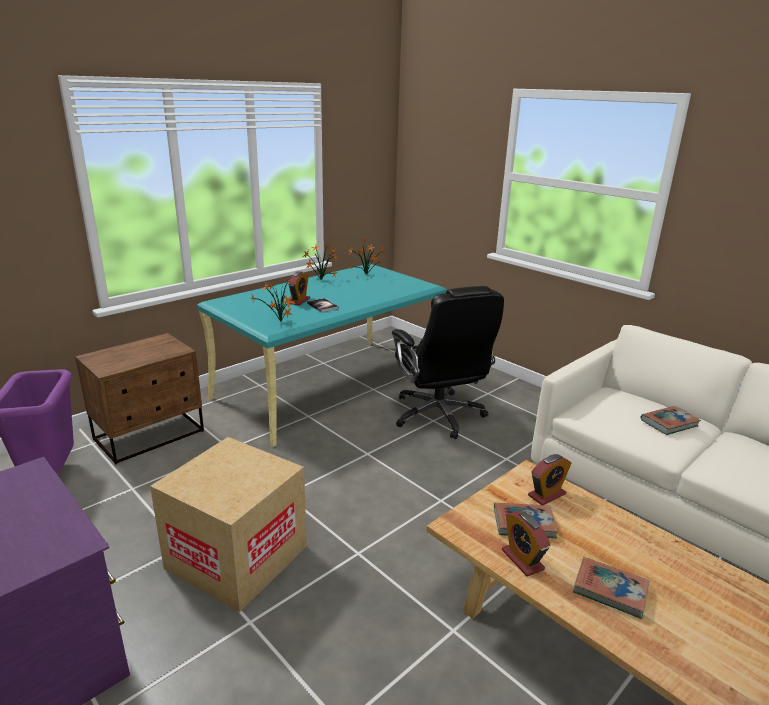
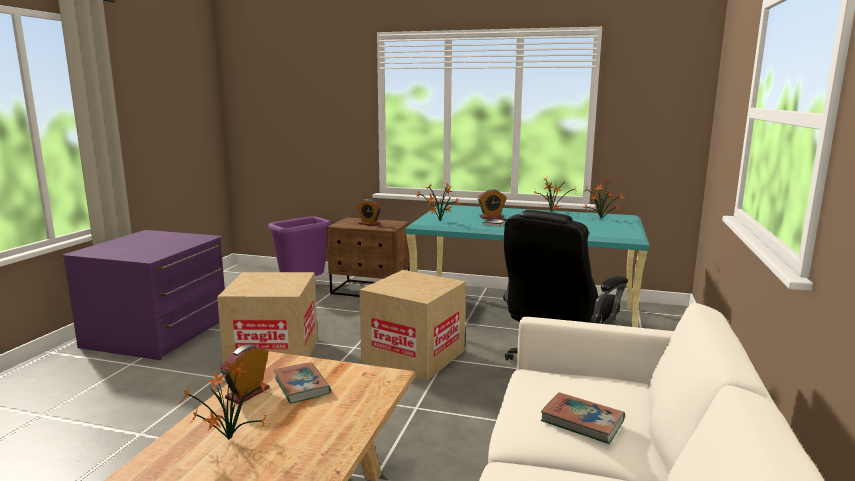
camera: 60 degrees right, 10 degrees down
(345, 467) = (413, 356): none -> cardboard box
(547, 495) = (359, 389): alarm clock -> alarm clock (369, 224)
(610, 590) = (227, 439): book -> potted plant

